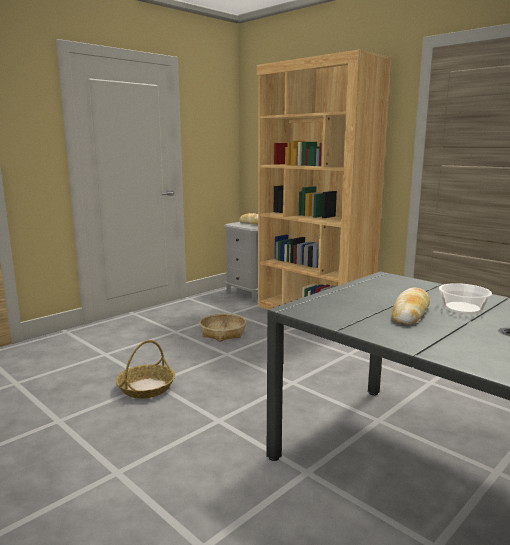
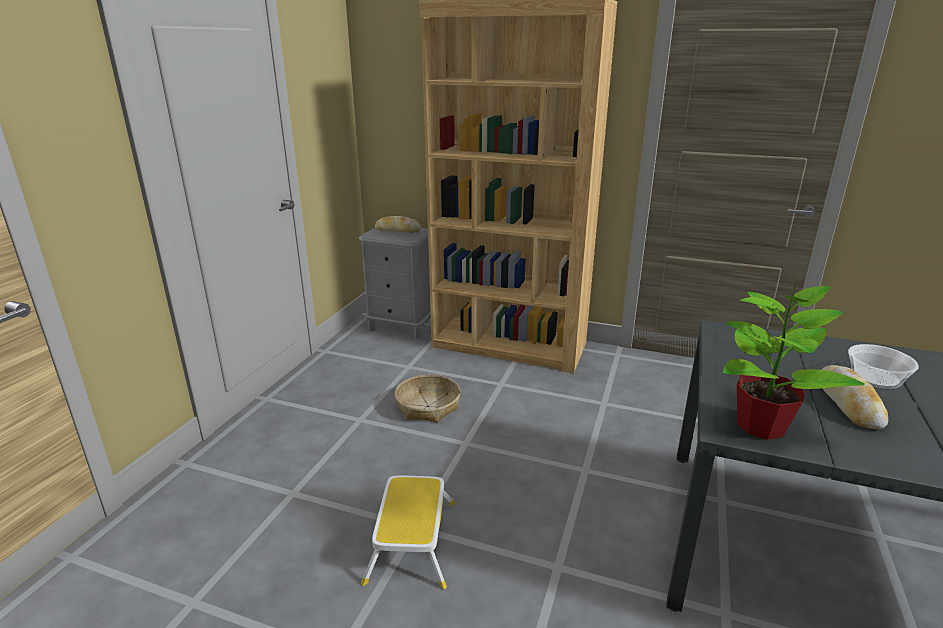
camera: 25 degrees left, 10 degrees up
(146, 387) = (412, 540): basket -> yellow step ladder
(321, 311) = (762, 425): none -> potted plant

